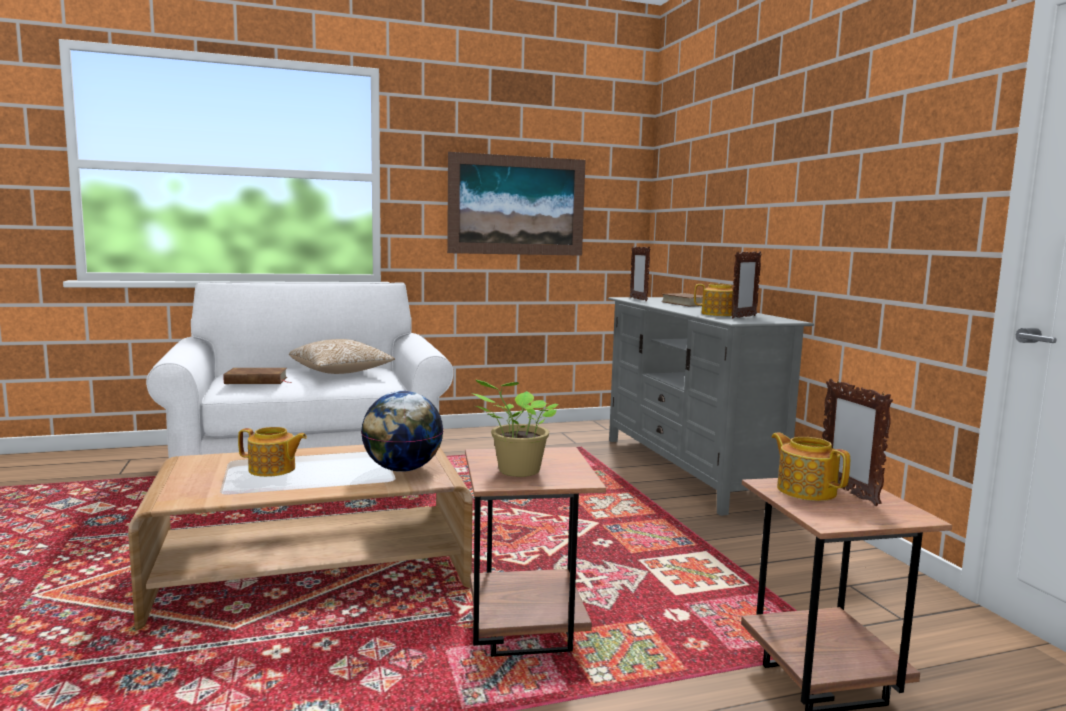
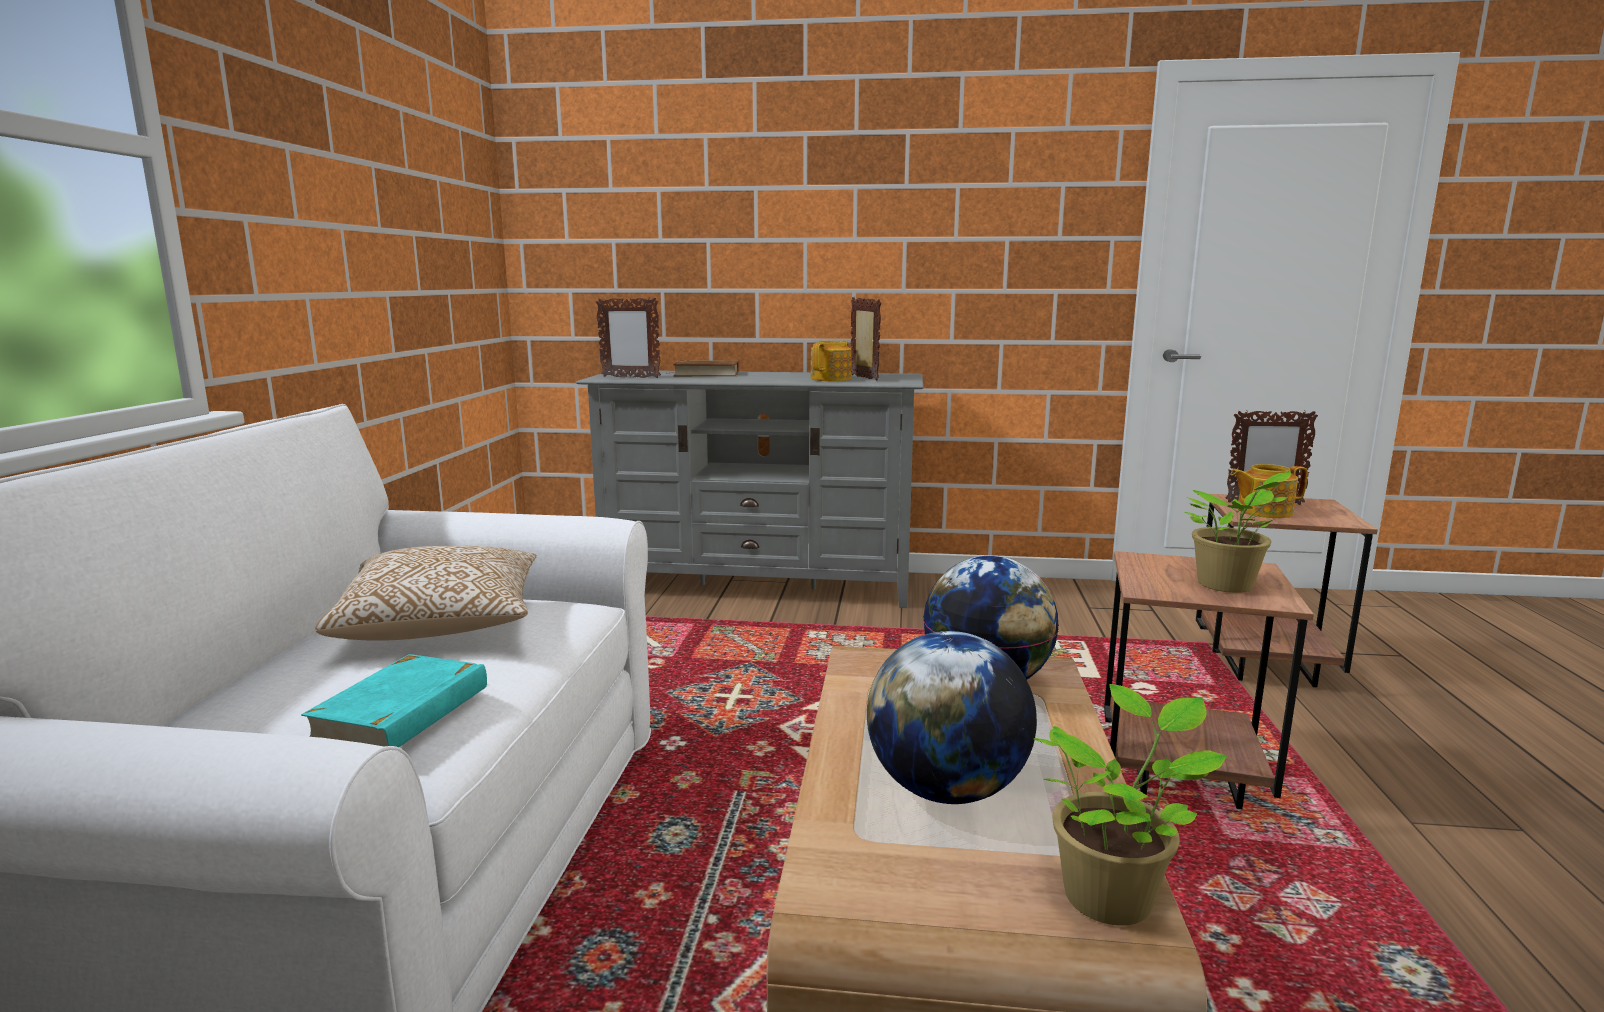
camera: 65 degrees left, 5 degrees up
(188, 498) = (1112, 895): none -> potted plant
(256, 380) = (403, 712): brown book -> turquoise book
(273, 469) = (947, 790): teapot -> globe
(517, 205) = (381, 229): picture -> none

